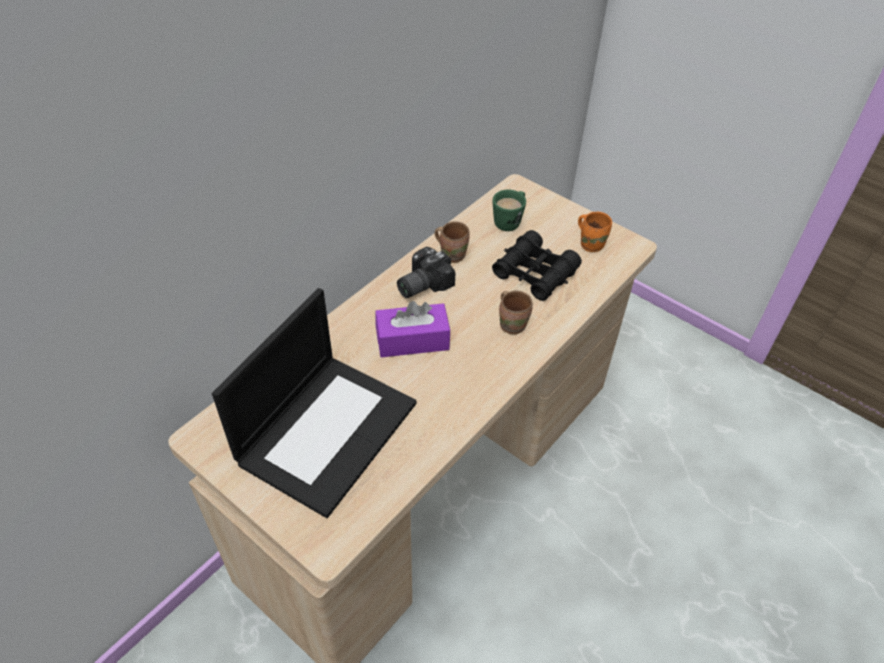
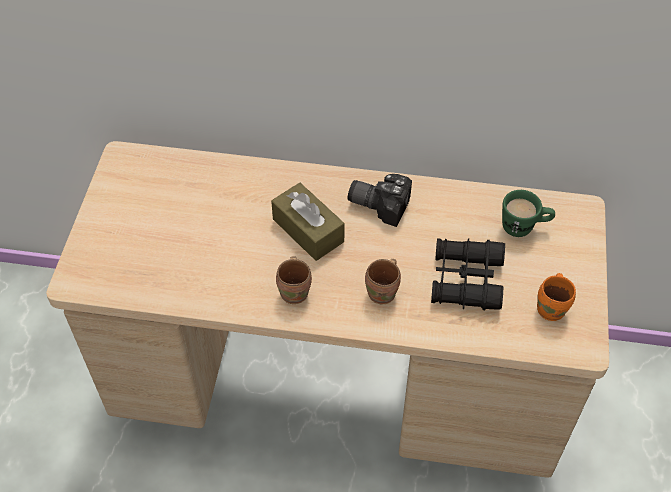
camera: 60 degrees right, 5 degrees up
(327, 430) = (176, 225): laptop -> none
(412, 340) = (308, 230): purple tissue box -> brown tissue box
(452, 254) = (437, 206): brown mug -> brown mug (296, 292)

